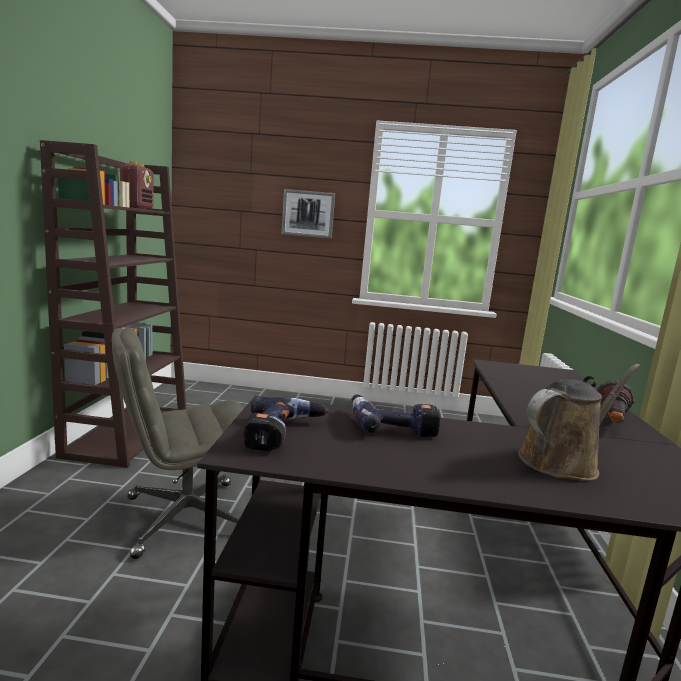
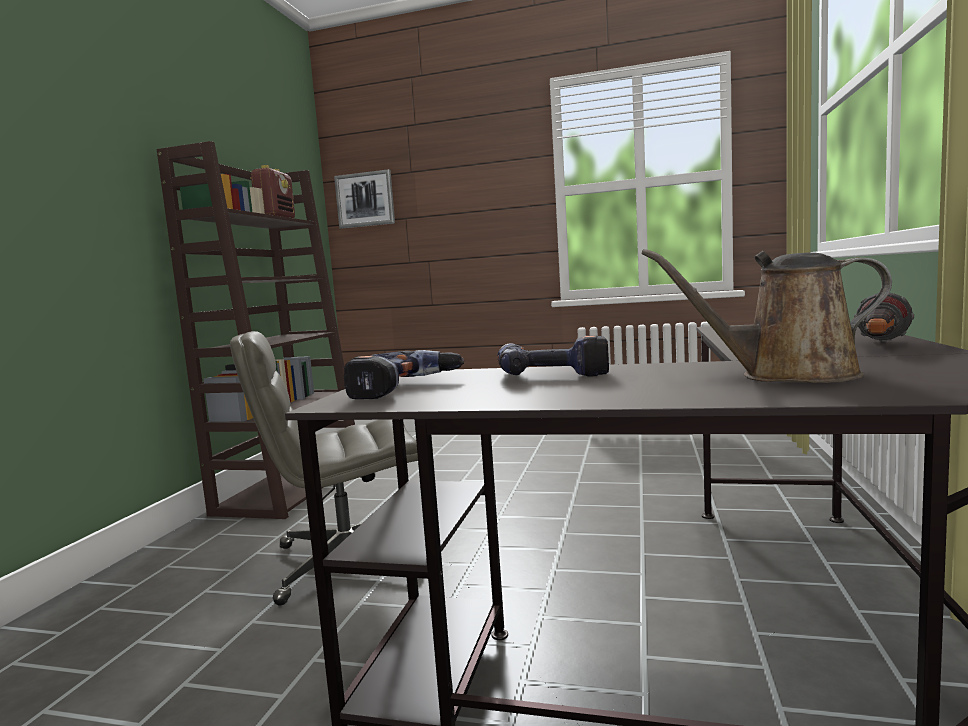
camera: 10 degrees right, 5 degrees down
(308, 214) = (483, 207): picture -> picture (365, 199)
(563, 461) = (786, 376): brown watering can -> brown watering can turned 150 degrees counterclockwise

